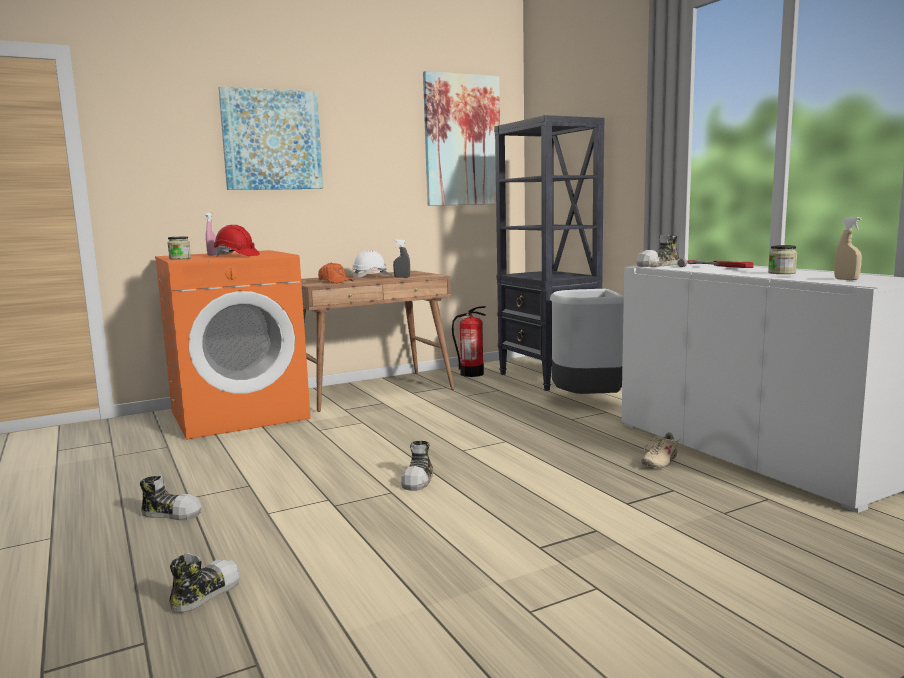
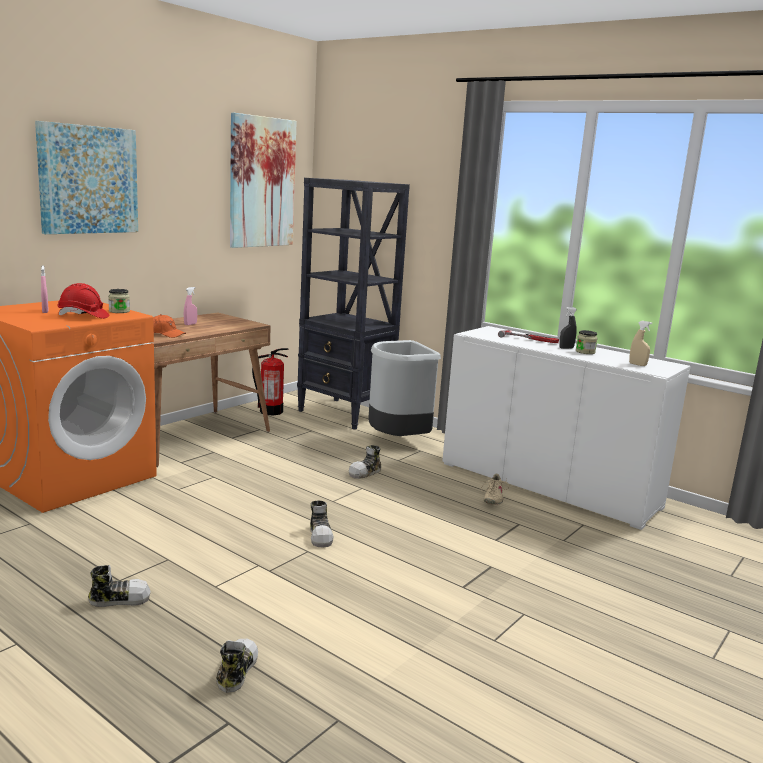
camera: 25 degrees left, 5 degrees up
(180, 258) = (25, 321): jar -> jar (119, 311)
(371, 276) = (190, 324): white hard hat -> pink spray bottle
(402, 277) = (226, 327): grey spray bottle -> grey spray bottle (566, 348)
(658, 265) = (479, 333): shoe -> shoe (365, 472)

